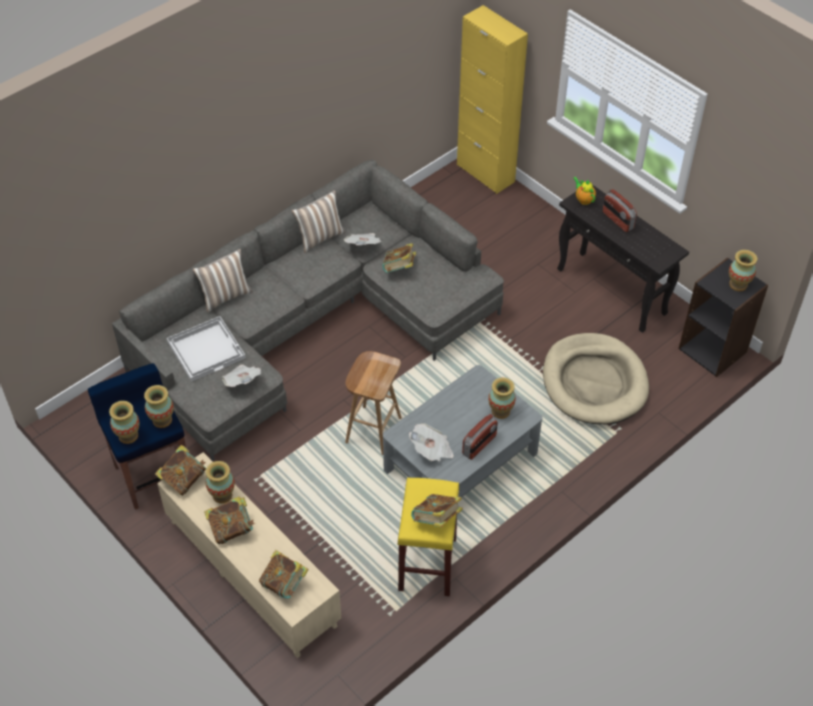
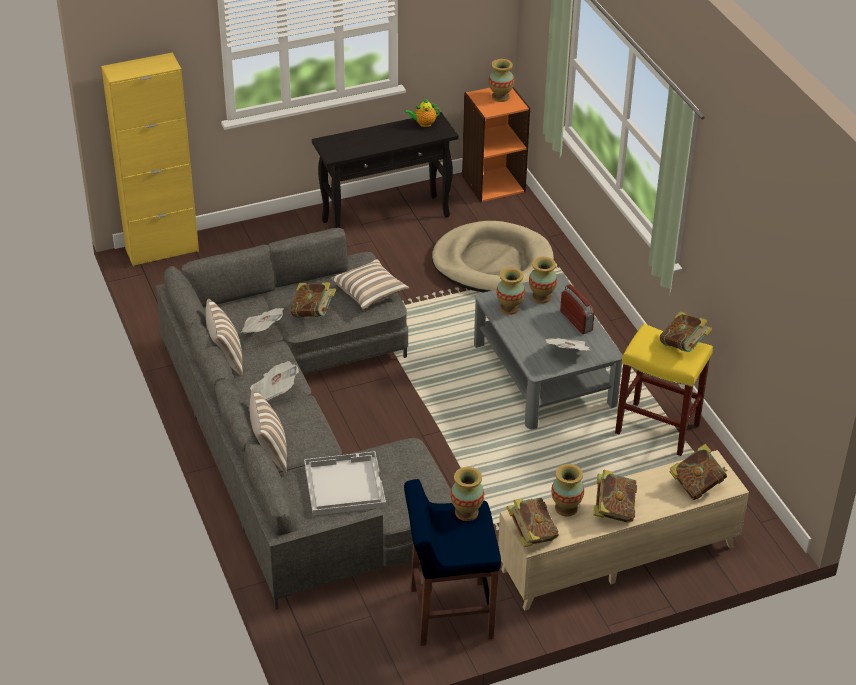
camera: 70 degrees left, 10 degrees down
(128, 435) = (476, 544): vase -> vase (509, 308)
(242, 382) = (408, 466): newspaper -> newspaper (274, 391)
(373, 429) = (474, 424): brown stool -> none
(443, 295) = (370, 293): none -> pillow
(583, 199) = (333, 148): teapot -> teapot (423, 123)
(617, 220) = (375, 138): radio -> none
(713, 350) = (493, 183): black bookcase -> orange bookcase

